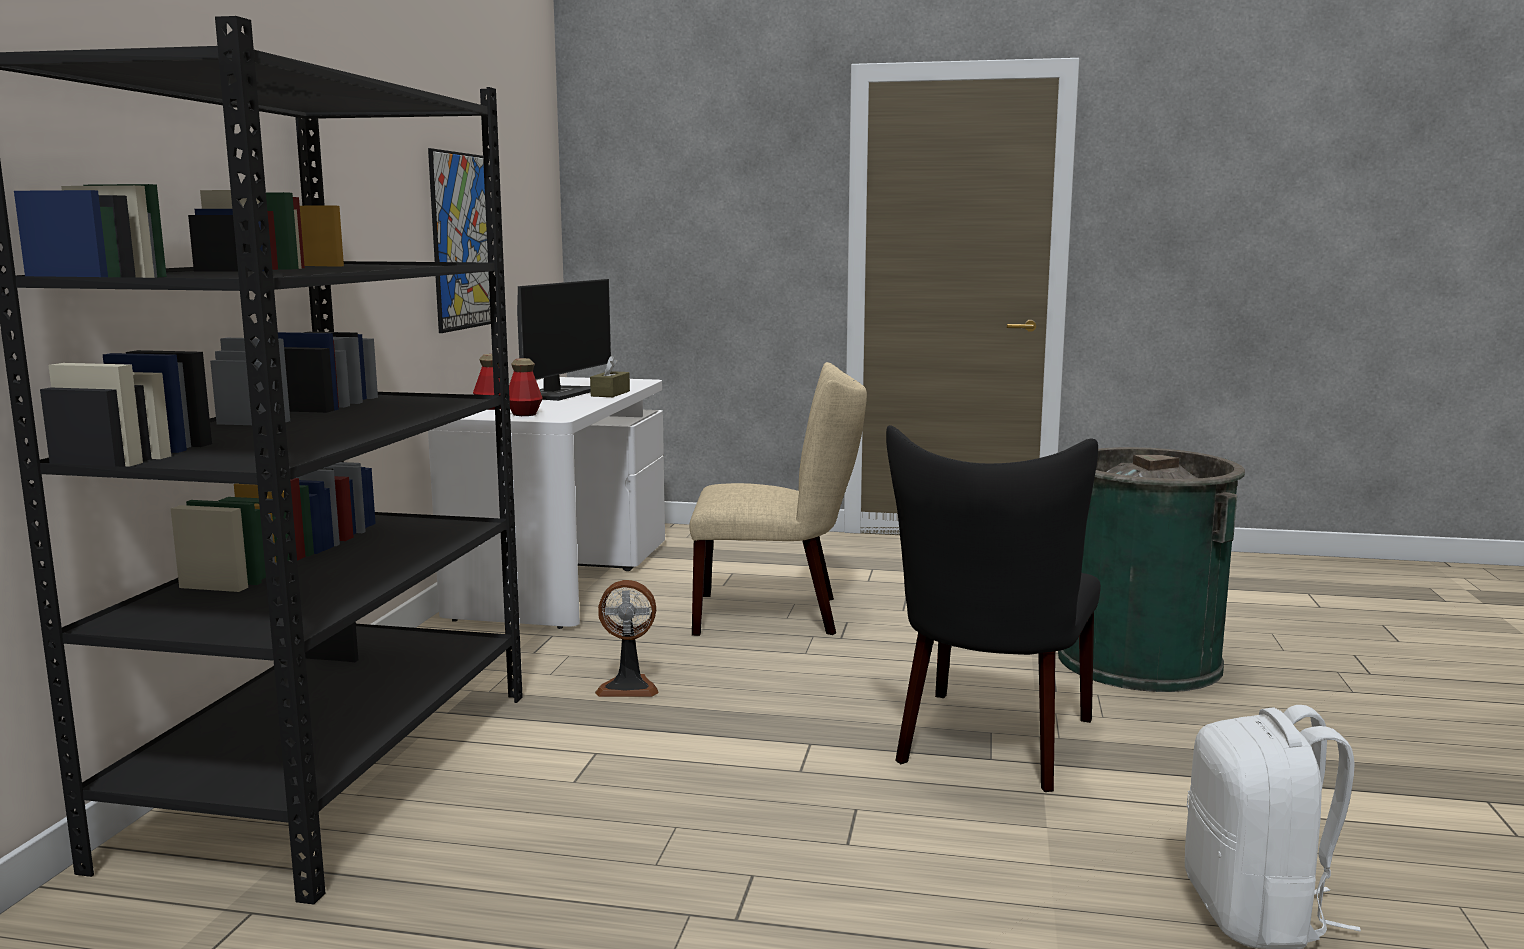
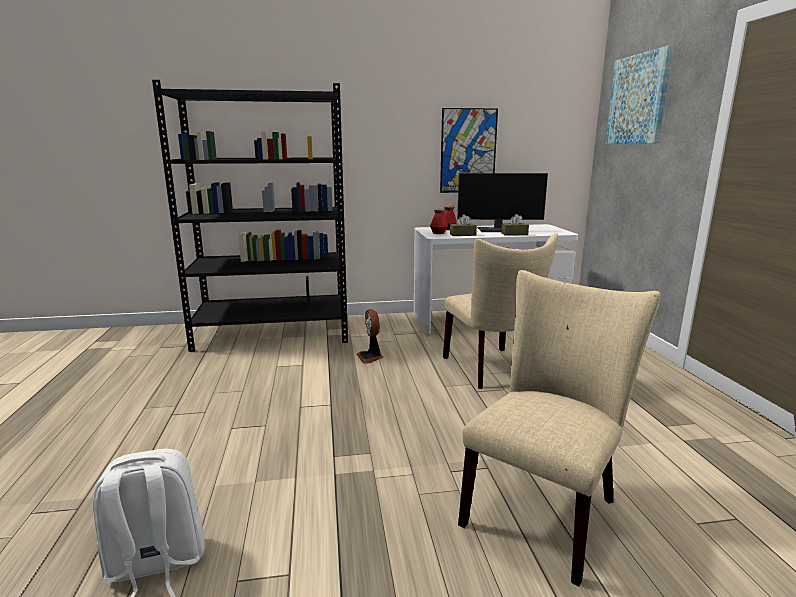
camera: 70 degrees right, 5 degrees up
(567, 408) = (462, 234): none -> brown tissue box
(673, 158) = (638, 99): none -> picture
(990, 745) = (351, 454): black chair -> none
(1139, 661) = (544, 507): green trash can -> beige chair

